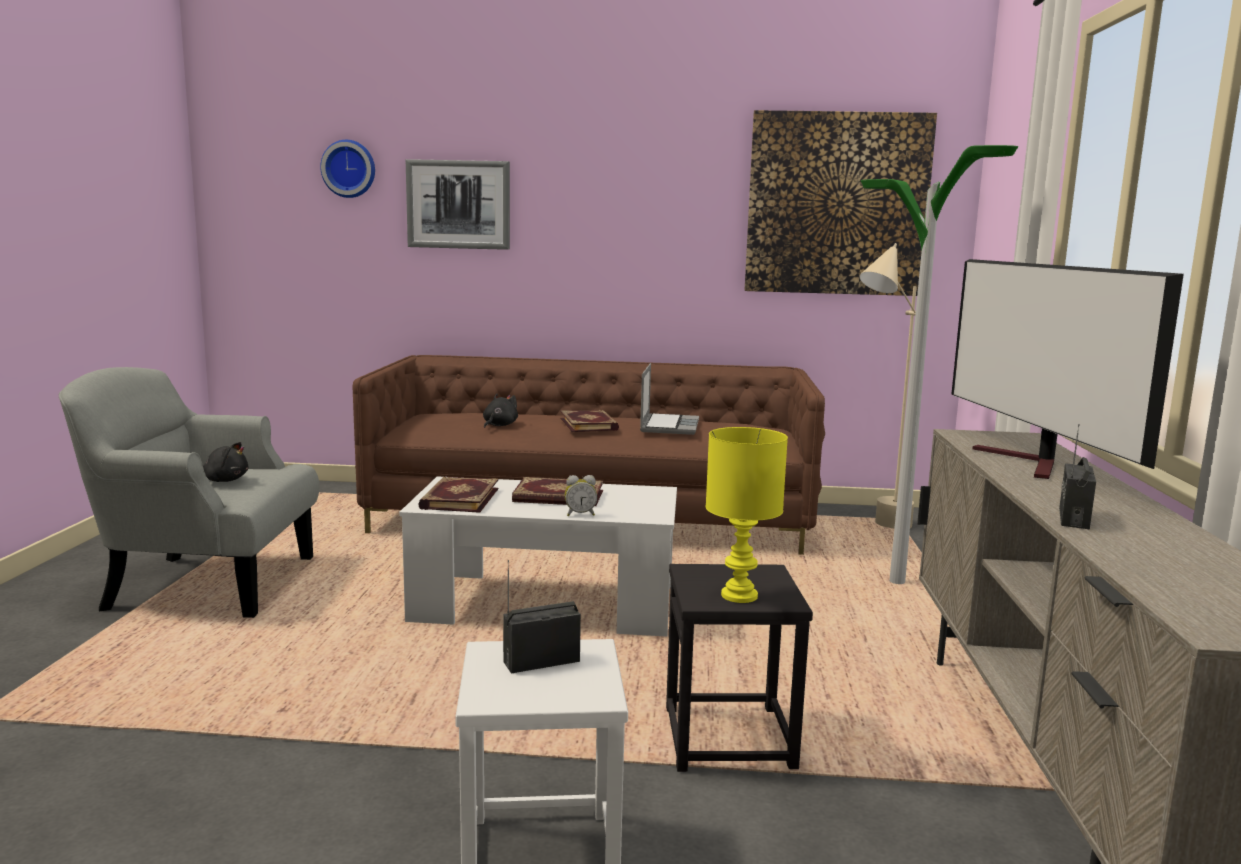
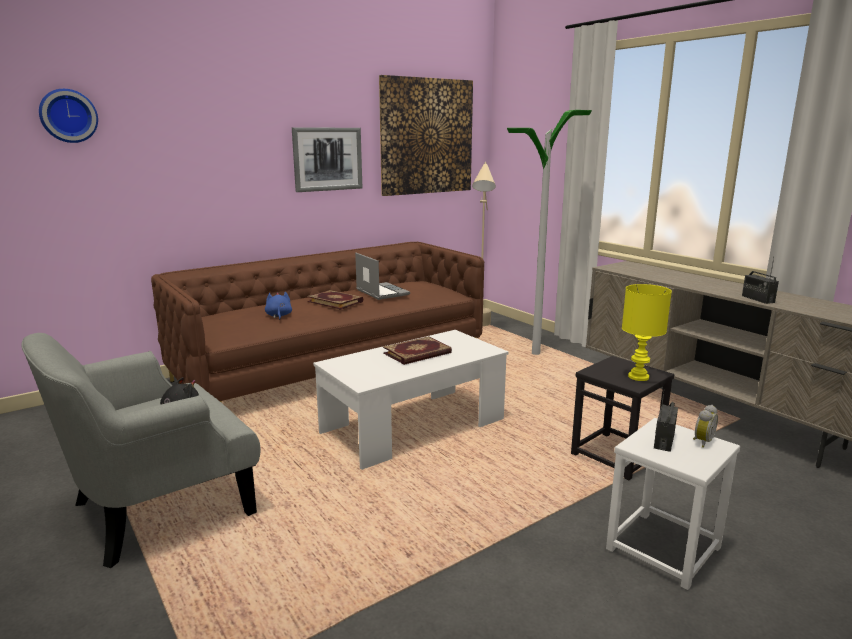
camera: 40 degrees left, 5 degrees up
(458, 204) = (177, 145): picture -> picture (327, 159)
(458, 498) = (368, 372): book -> none
(499, 425) = (278, 316): black plush toy -> blue plush toy
(580, 514) = (455, 360): alarm clock -> alarm clock (701, 442)
(1031, 463) = (673, 277): television -> none

